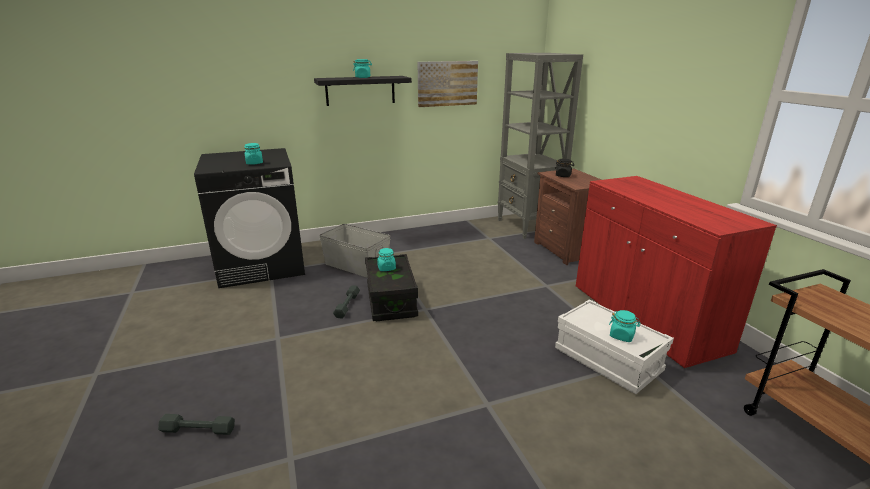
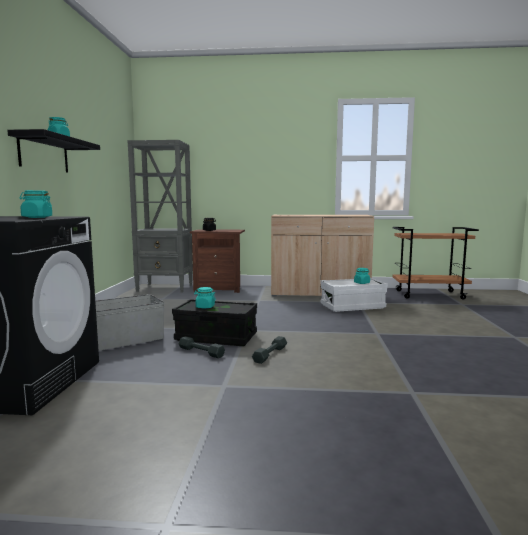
camera: 65 degrees left, 15 degrees down
(198, 429) = (359, 432): grey dumbbell -> grey dumbbell (270, 354)
(447, 83) = (95, 160): picture -> none
(645, 318) = (319, 293): red cabinet -> beige cabinet

